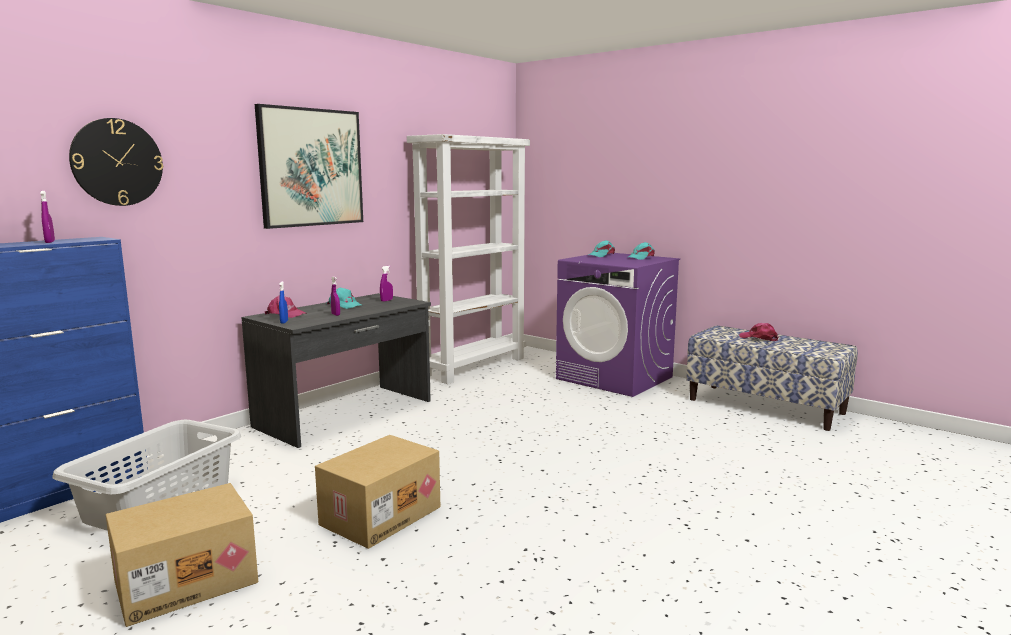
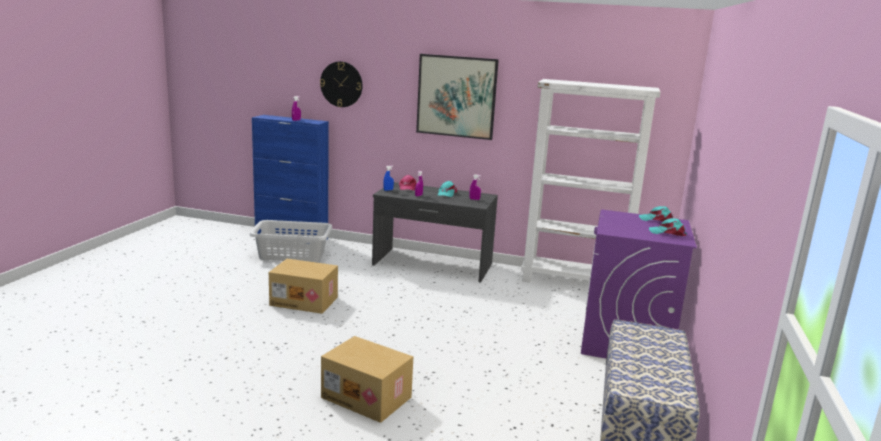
camera: 65 degrees right, 5 degrees up
(187, 581) = (229, 278): cardboard box -> cardboard box (367, 397)
(759, 338) = (653, 352): pink cap -> none

